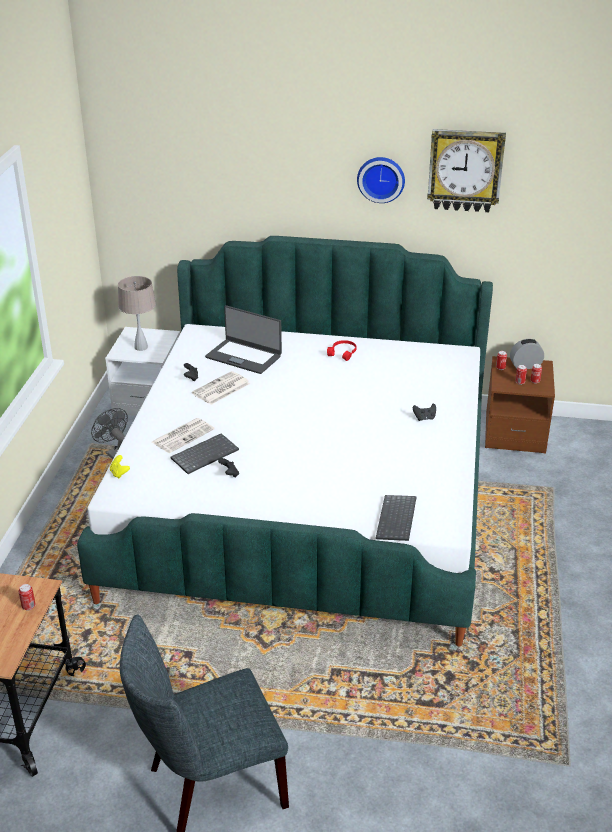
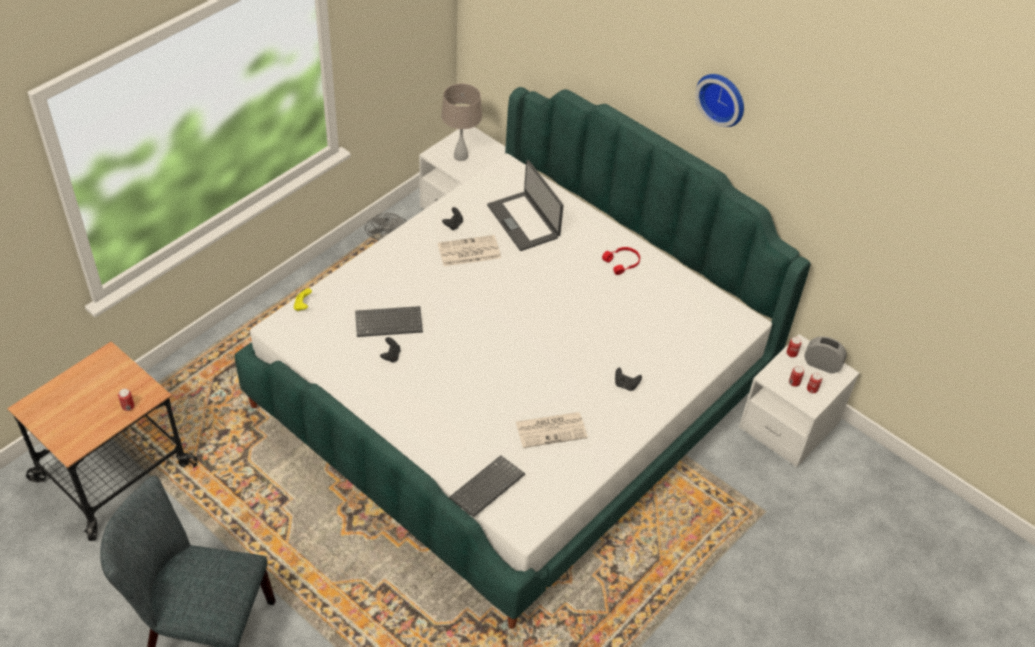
camera: 30 degrees right, 15 degrees up
(183, 435) = (389, 290): newspaper -> newspaper (552, 429)
(465, 170) = (809, 131): wall clock -> none
(515, 433) = (789, 425): brown nightstand -> white nightstand

